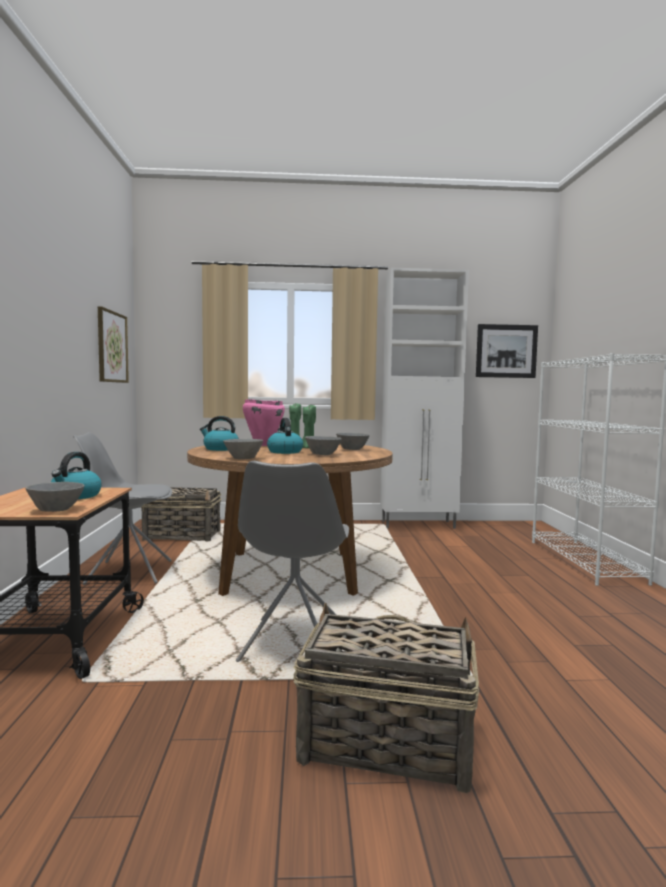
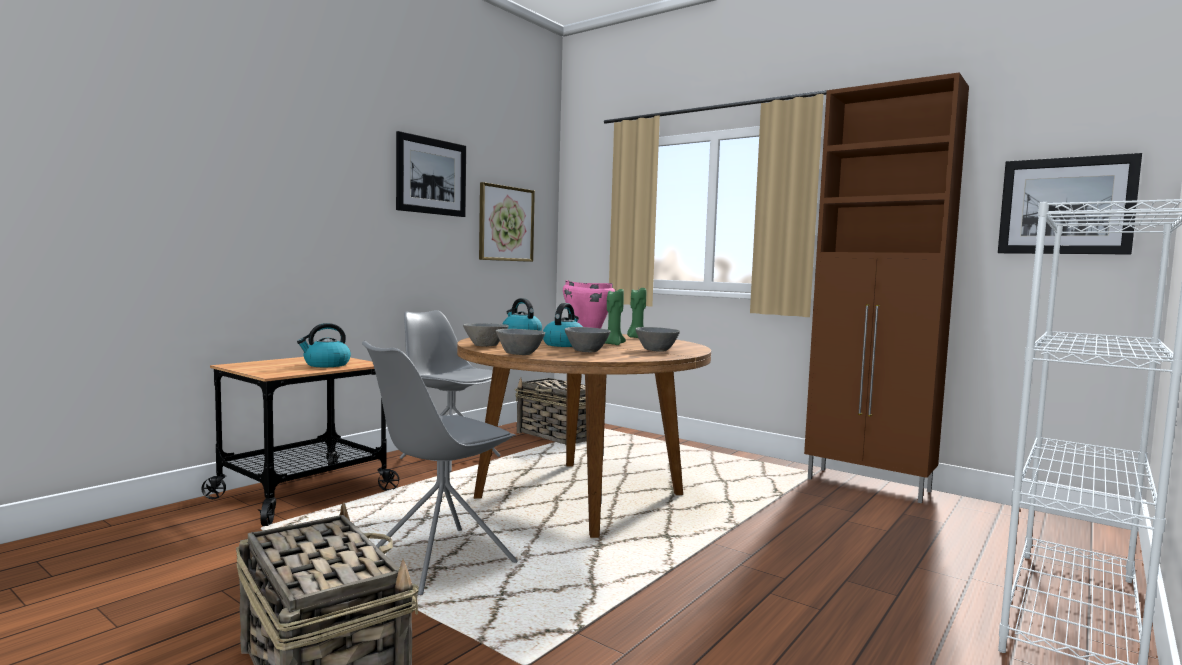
camera: 40 degrees right, 0 degrees up
(57, 510) = (275, 372): grey bowl -> grey bowl (520, 354)
(71, 297) = (431, 176): none -> picture
(419, 525) = (869, 485): white cabinet -> brown cabinet

